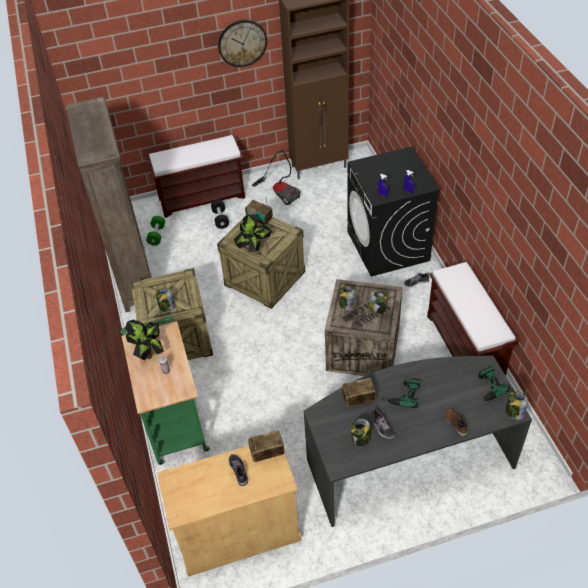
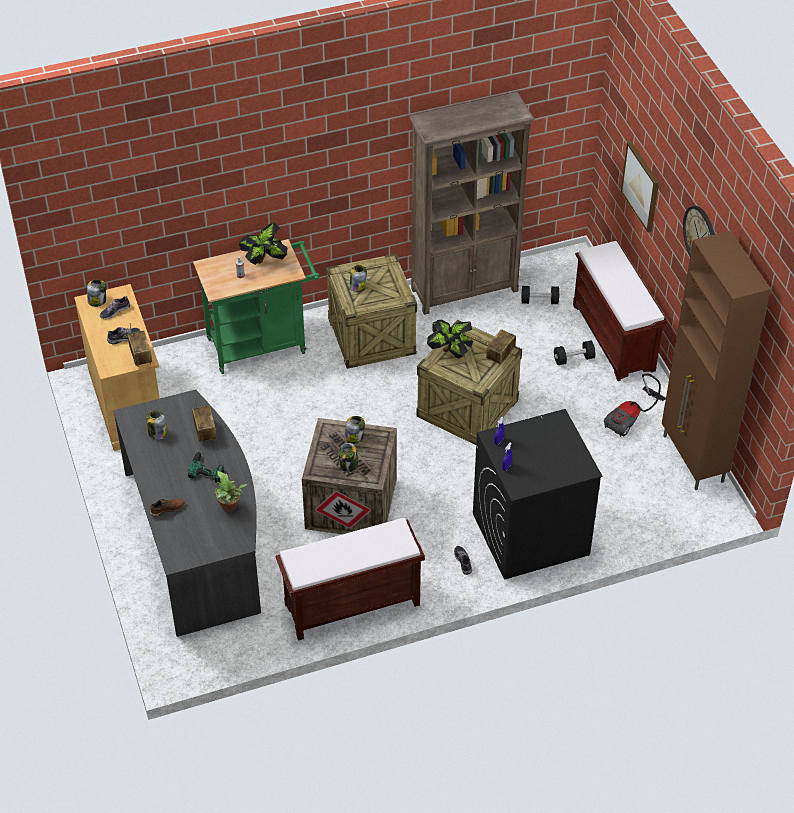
camera: 85 degrees right, 0 degrees up
(151, 90) = (641, 186): none -> picture
(157, 235) = (539, 301): green dumbbell -> black dumbbell
(381, 427) = (169, 449): shoe -> shoe (115, 311)
(447, 375) = (230, 507): none -> potted plant
(486, 388) = (210, 539): power drill -> none
(514, 412) = (176, 561): jar -> jar (97, 300)

